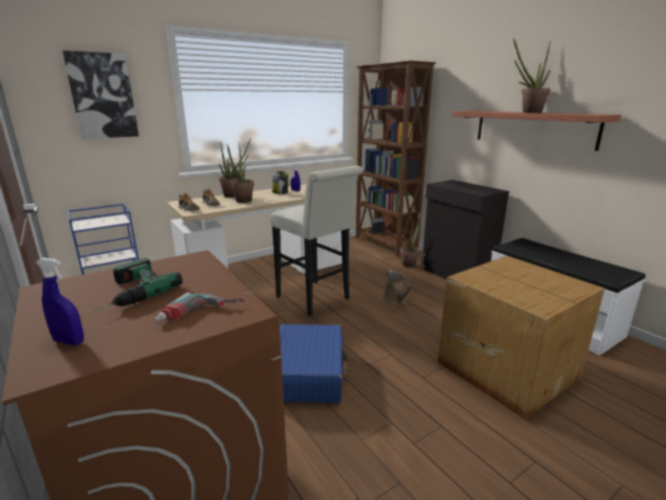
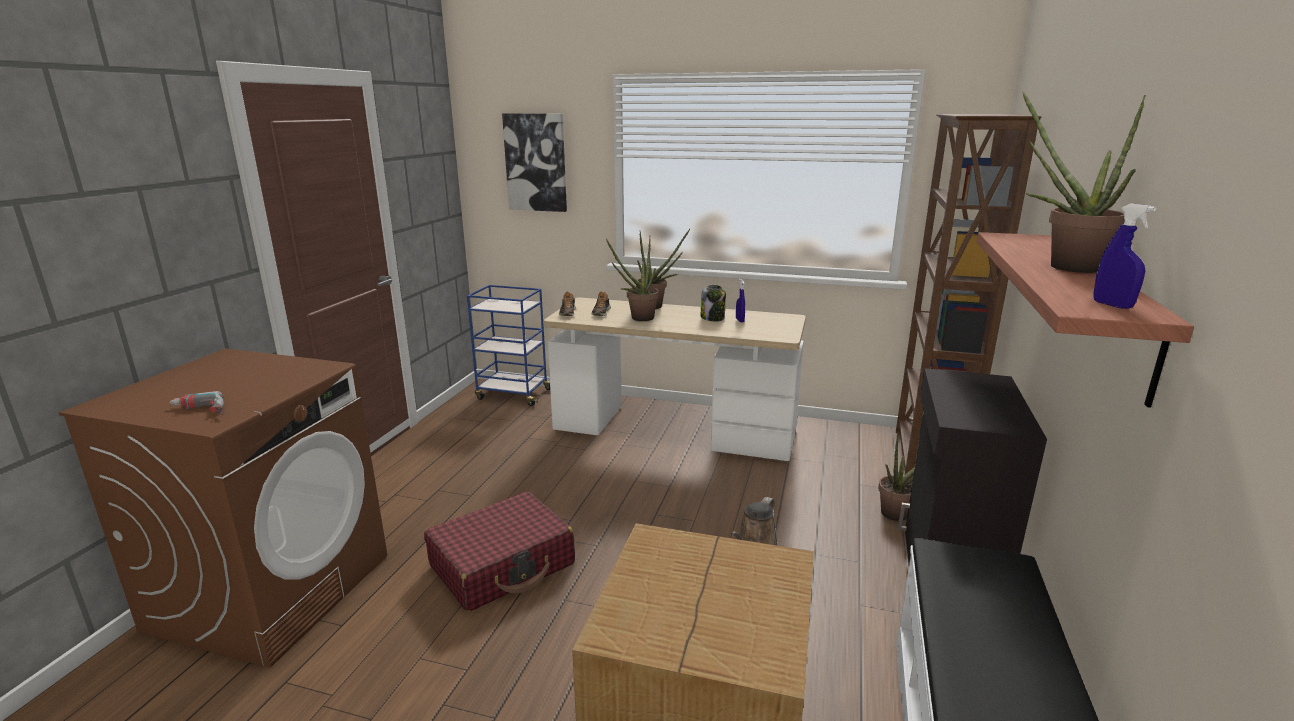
camera: 50 degrees right, 0 degrees up
(69, 341) = (138, 395): blue spray bottle -> blue spray bottle (1112, 305)
(128, 292) = (231, 377): power drill -> none
(309, 373) = (503, 565): blue suitcase -> red suitcase
(316, 299) = (663, 492): white stool -> none

